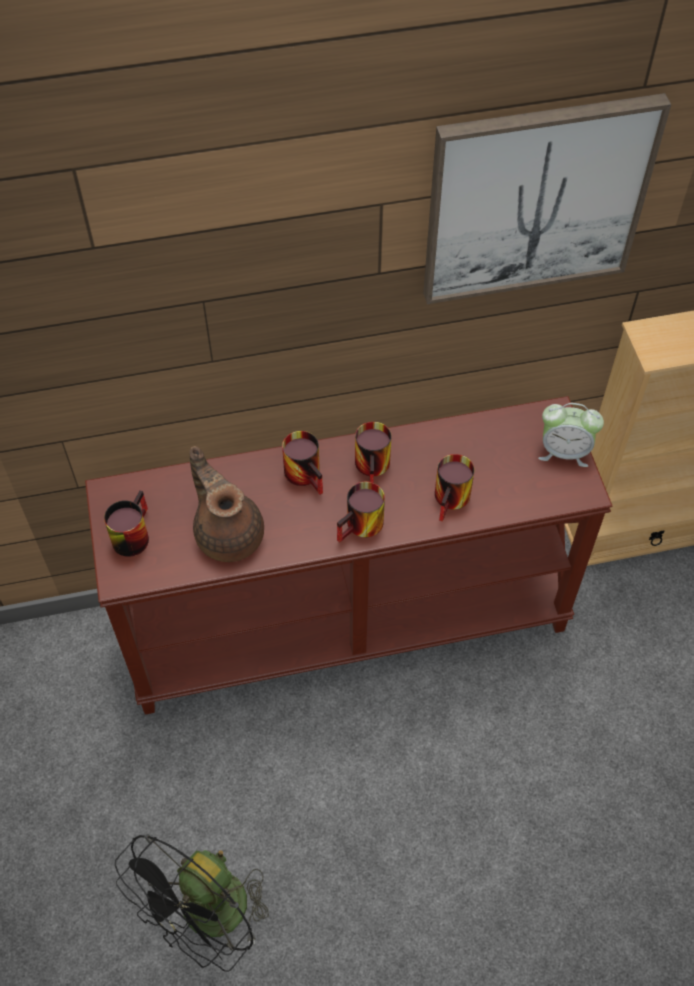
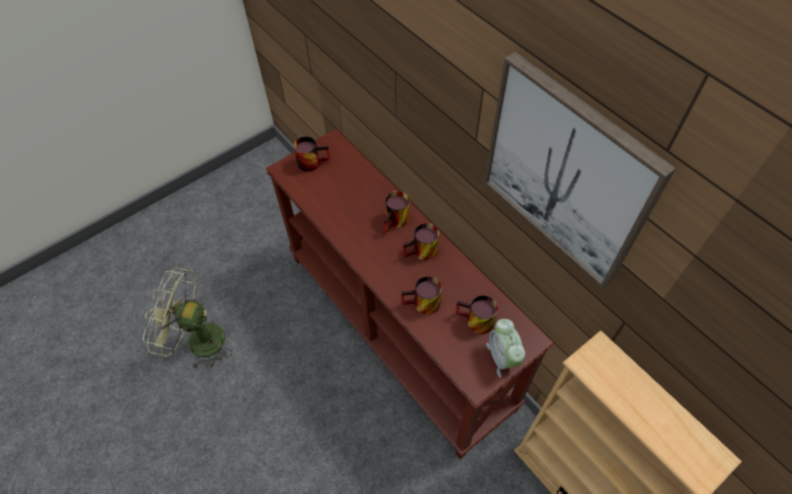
camera: 65 degrees right, 0 degrees up
(206, 919) = (197, 340): black fan -> green fan
(228, 533) = (336, 202): brown teapot -> none
(362, 528) = (374, 265): mug -> mug (475, 322)

